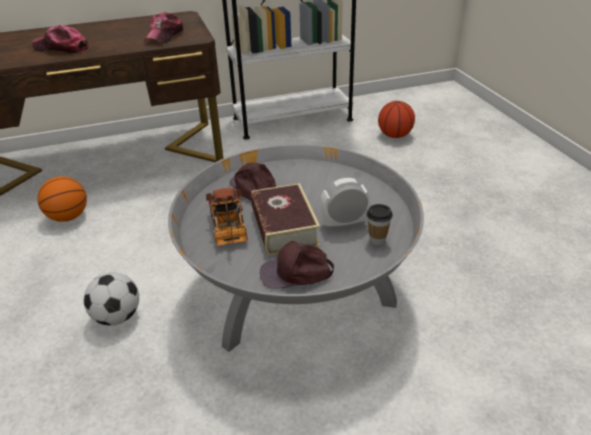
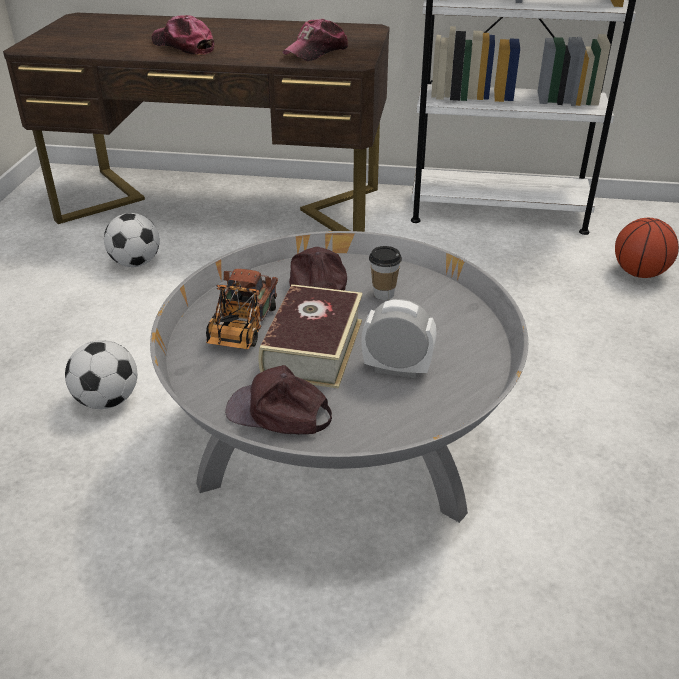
camera: 25 degrees right, 0 degrees up
(68, 217) = (136, 263): basketball -> football
(377, 240) = (423, 407): cup -> cup (383, 294)

